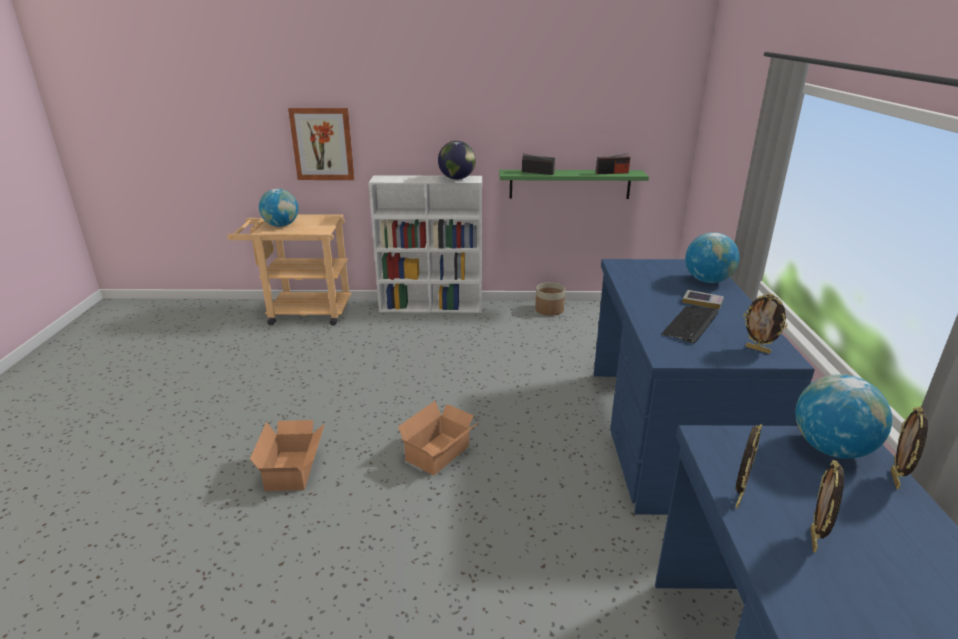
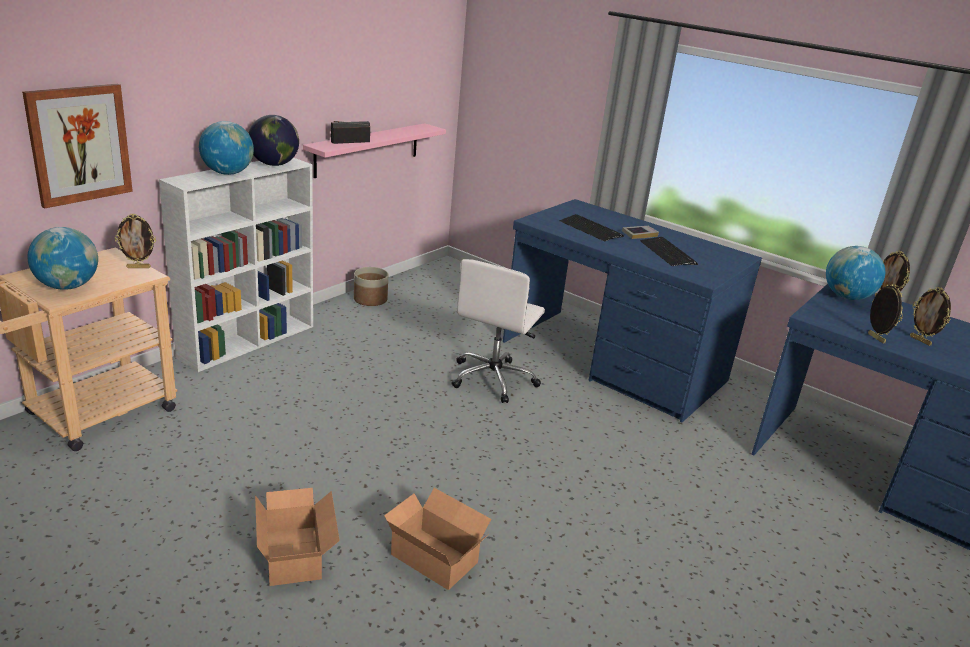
camera: 55 degrees left, 0 degrees up
(440, 453) = (516, 462): cardboard box -> cardboard box (296, 553)
(535, 395) = (494, 379): none -> white office chair
(569, 184) = (368, 149): green shelf -> pink shelf
(612, 173) = (411, 130): radio -> none
(659, 283) = (590, 229): none -> keyboard
(707, 281) = (608, 217): globe -> globe (227, 173)
(758, 349) = (724, 256): picture frame -> picture frame (139, 267)

